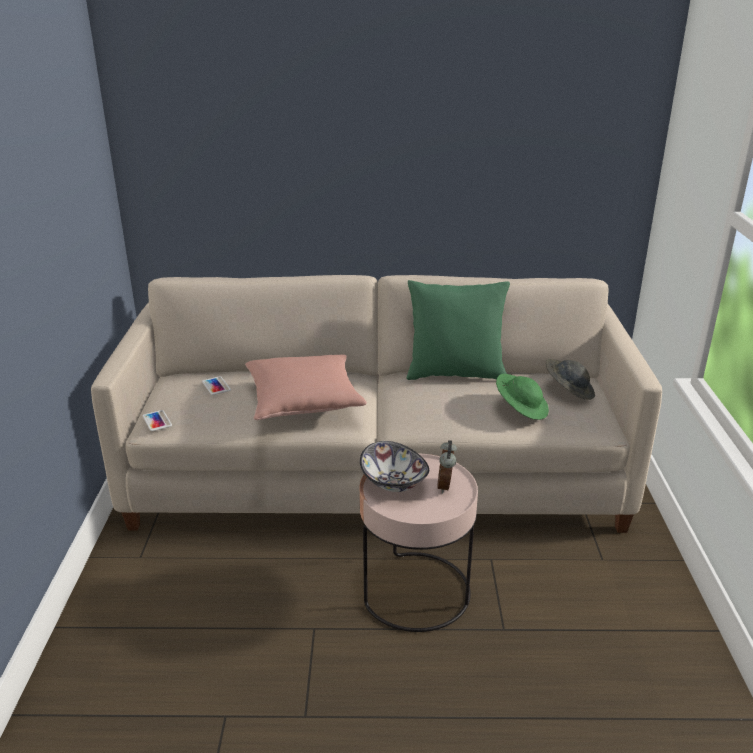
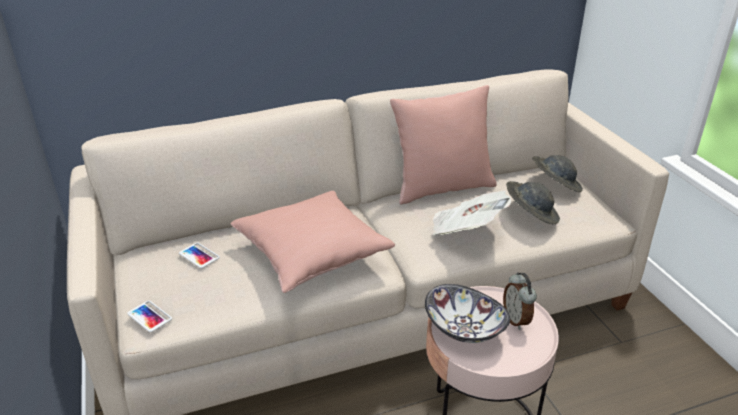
camera: 20 degrees left, 5 degrees up
(448, 408) = (466, 230): none -> newspaper
(455, 373) = (442, 188): green pillow -> pink pillow
(521, 409) = (530, 214): green hat -> grey hat

